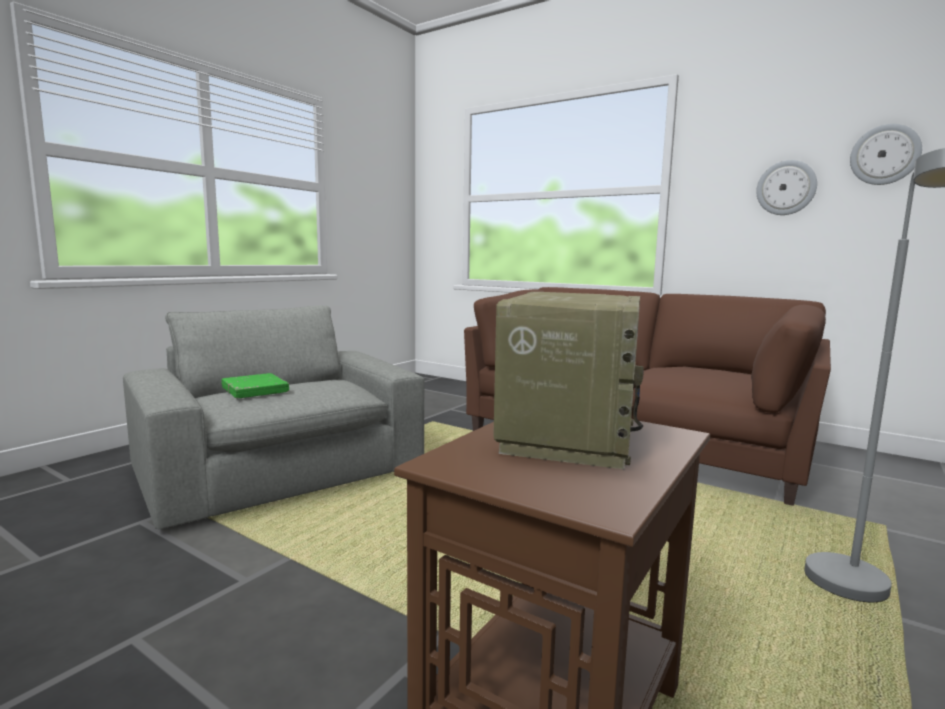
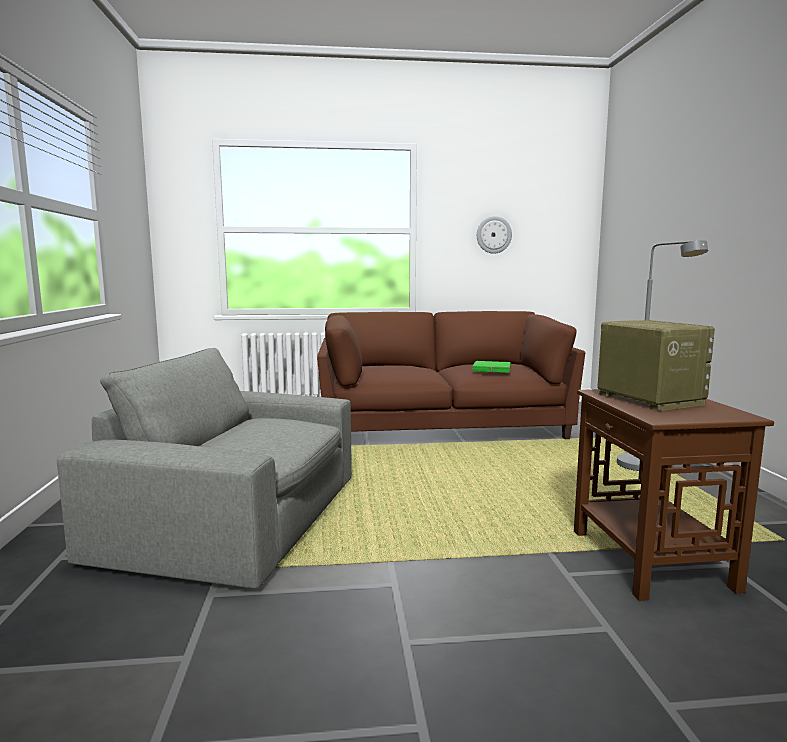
camera: 40 degrees left, 0 degrees up
(255, 390) = (239, 439): green book -> green book (491, 370)
(884, 155) = (545, 217): wall clock -> none

